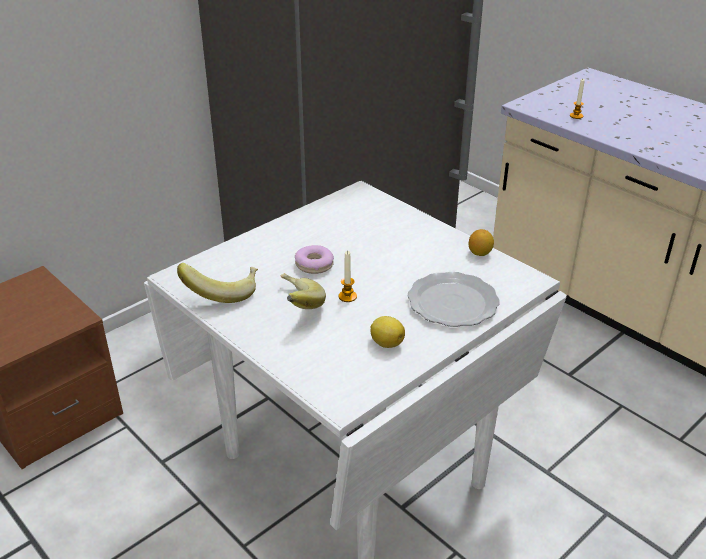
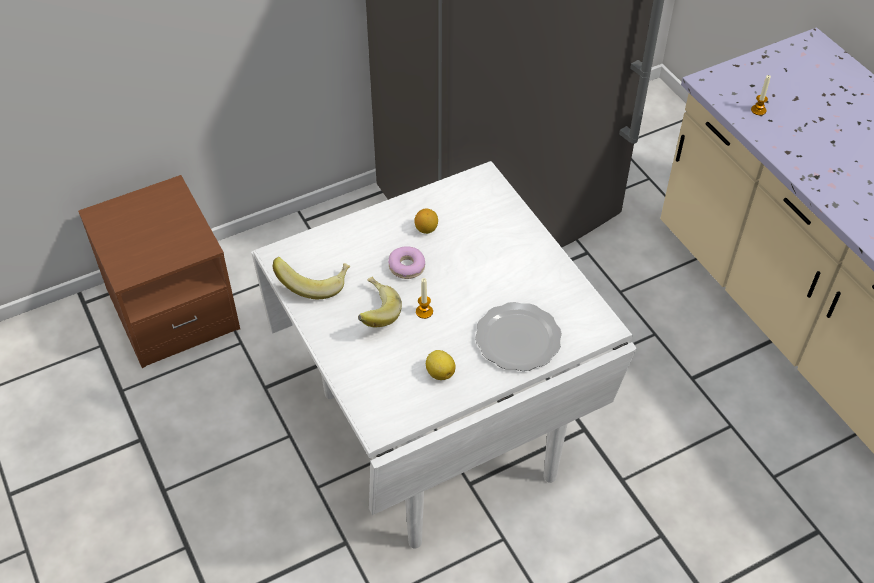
camera: 15 degrees right, 15 degrees up
(480, 253) = (569, 284): lemon -> lemon (426, 229)

